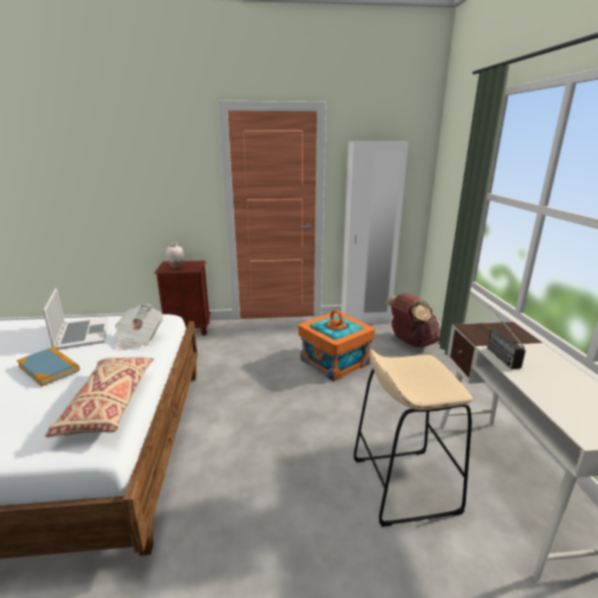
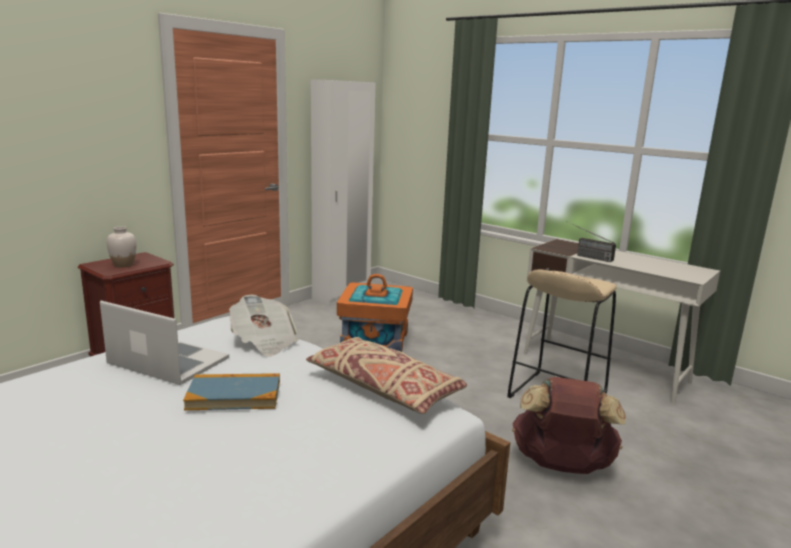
camera: 45 degrees left, 5 degrees down
(411, 342) = (412, 303): brown backpack -> brown backpack (561, 466)

